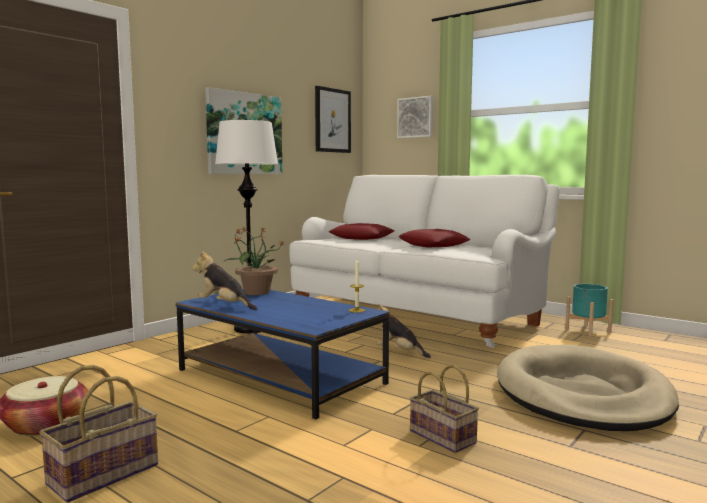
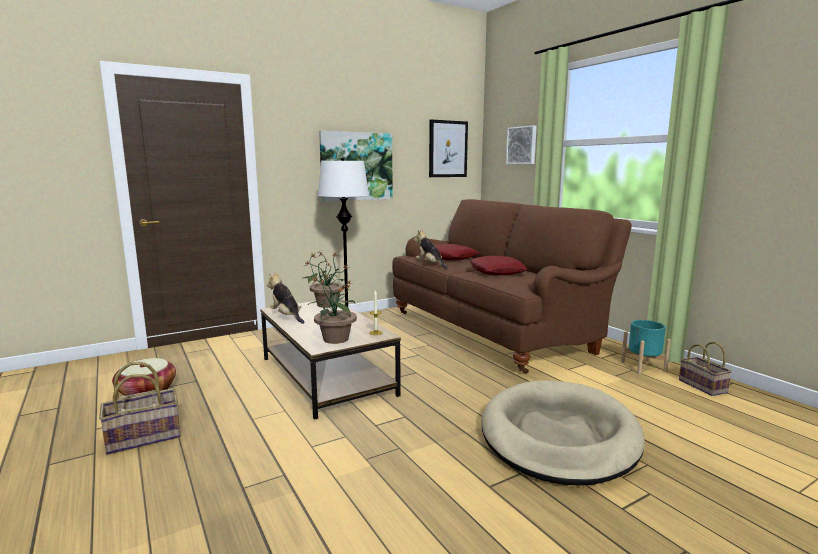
camera: 20 degrees right, 5 degrees up
(281, 376) = (327, 376): blue coffee table -> brown coffee table
(320, 320) = (335, 339): none -> potted plant
(399, 352) = (439, 366): plush toy -> plush toy (430, 264)
(417, 315) = (493, 330): white sofa -> brown sofa
(444, 437) = (393, 455): basket -> basket (704, 386)

